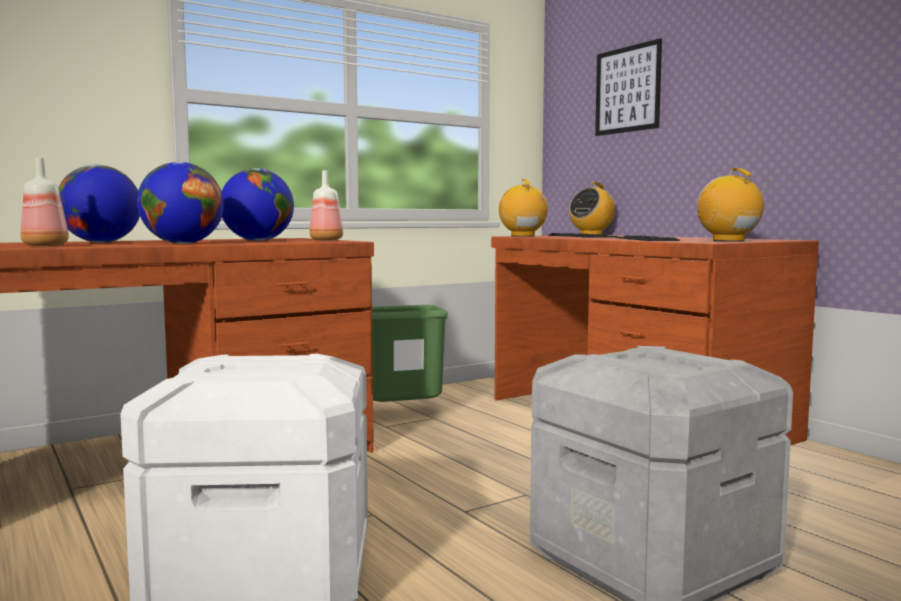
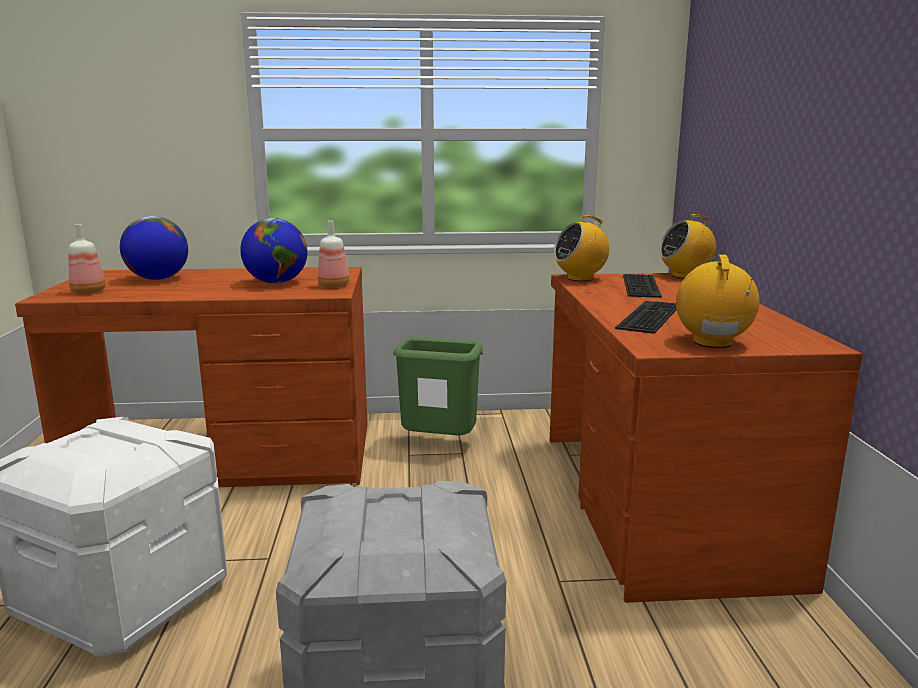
camera: 30 degrees right, 10 degrees up
(182, 243) = (187, 292): globe -> none
(523, 236) = (580, 278): radio -> radio turned 135 degrees counterclockwise
(627, 89) = (738, 102): picture -> none

